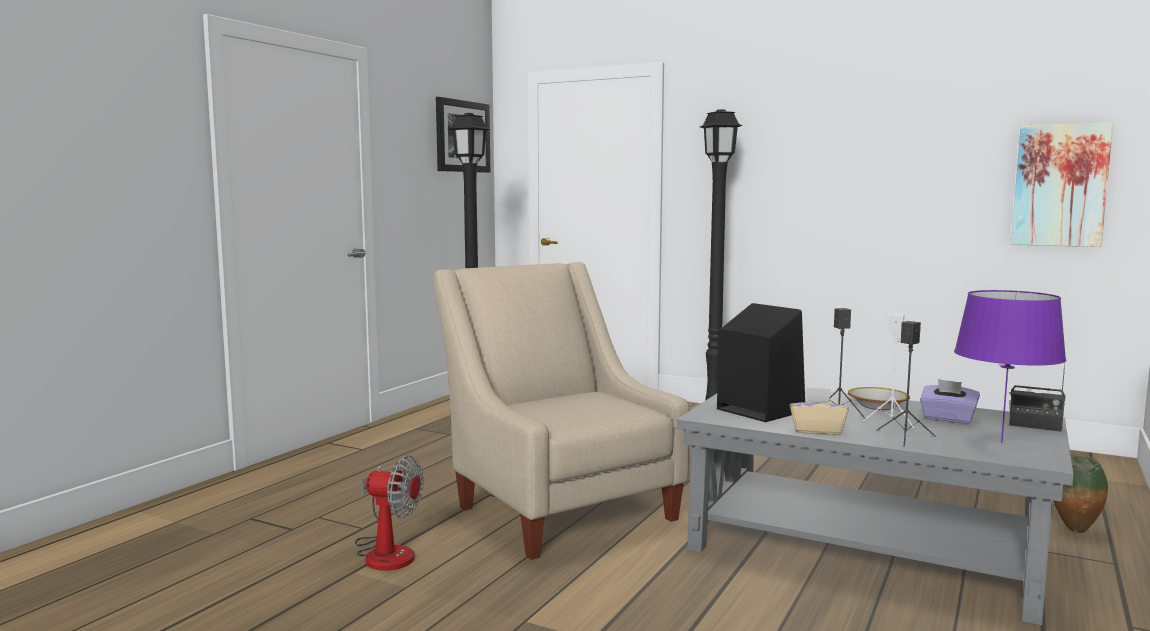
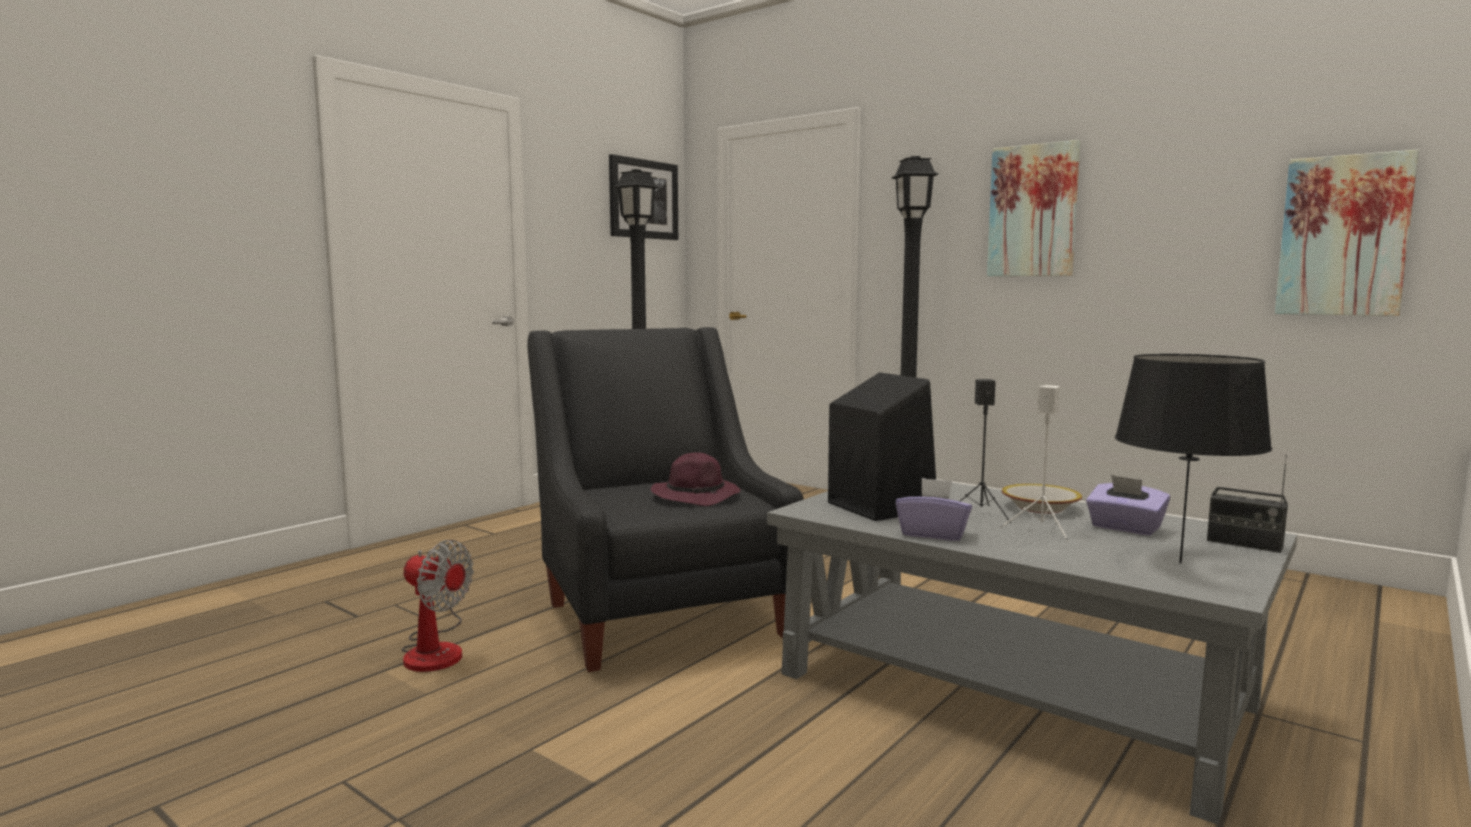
camera: 10 degrees right, 0 degrees up
(558, 508) = (660, 612): beige armchair -> black armchair
(600, 408) = (697, 496): none -> purple hat
(817, 157) = (1033, 211): none -> picture
(817, 430) = (933, 534): beige tissue box -> purple tissue box
(905, 437) = (1047, 549): black speaker -> none
(1001, 442) = (1180, 563): purple table lamp -> black table lamp
(1075, 531) = (1320, 691): vase -> none

